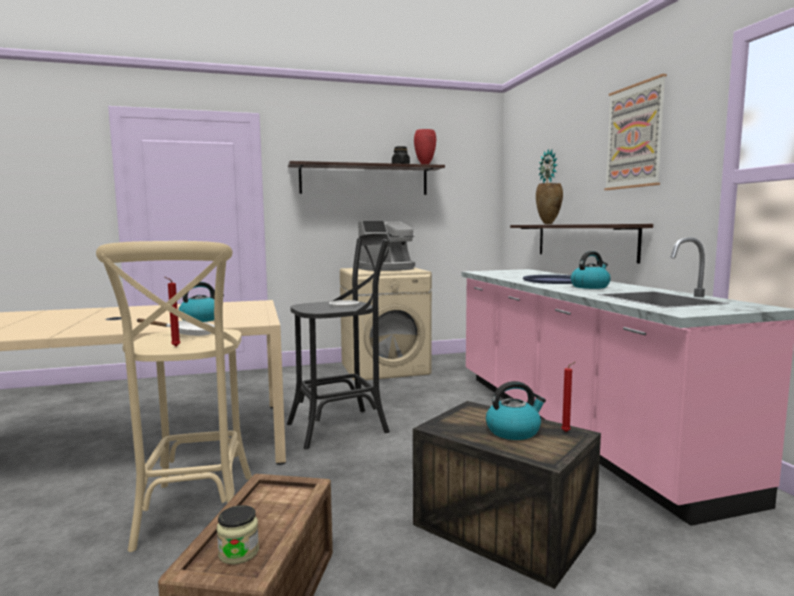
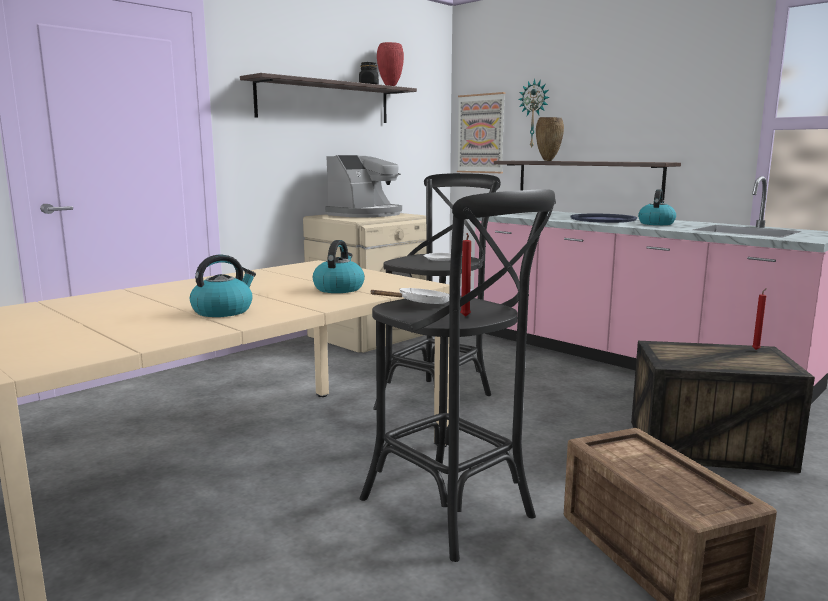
camera: 30 degrees left, 5 degrees up
(195, 514) = (451, 511): beige stool -> black stool
(239, 552) = (695, 495): jar -> none
(513, 431) = (725, 356): kettle -> kettle (223, 311)
(634, 136) = (658, 77): picture -> picture (481, 133)

